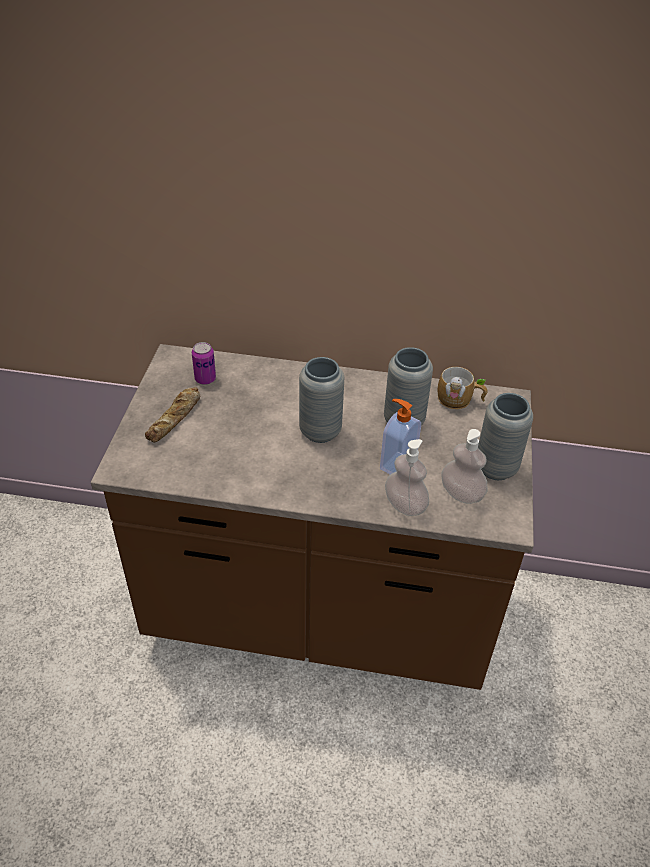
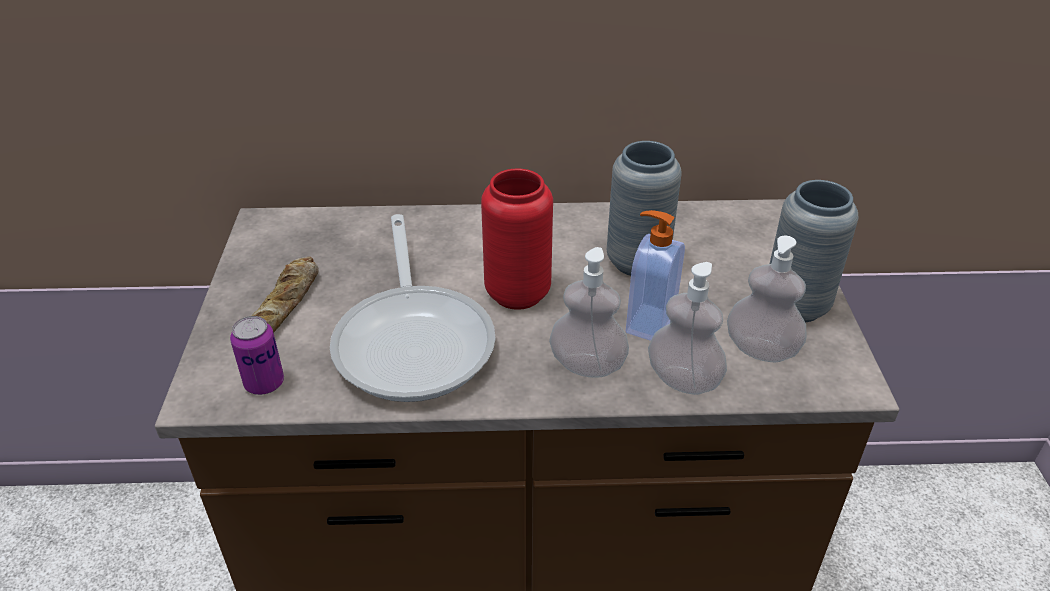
camera: 10 degrees left, 5 degrees down
(205, 379) = (321, 246): can -> can (264, 383)
(249, 453) = (415, 340): none -> frying pan
(320, 431) = (517, 294): grey vase -> red vase
(349, 486) = (587, 365): none -> soap dispenser
(460, 400) = (706, 224): mug -> none

